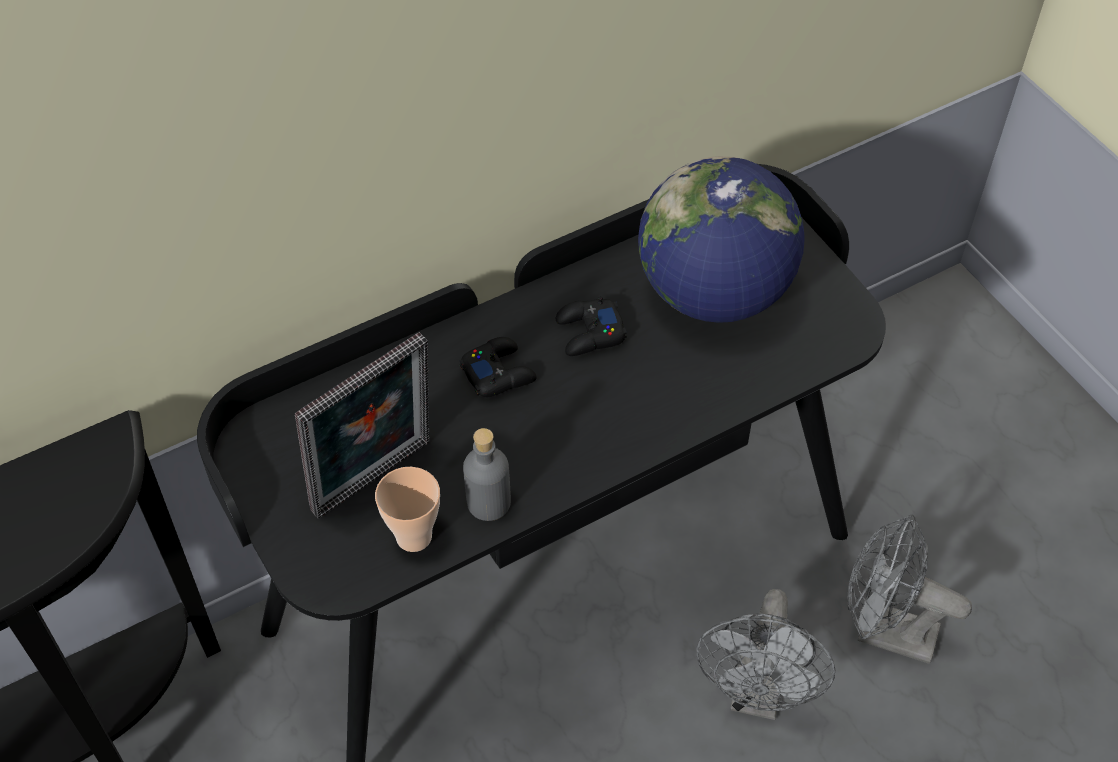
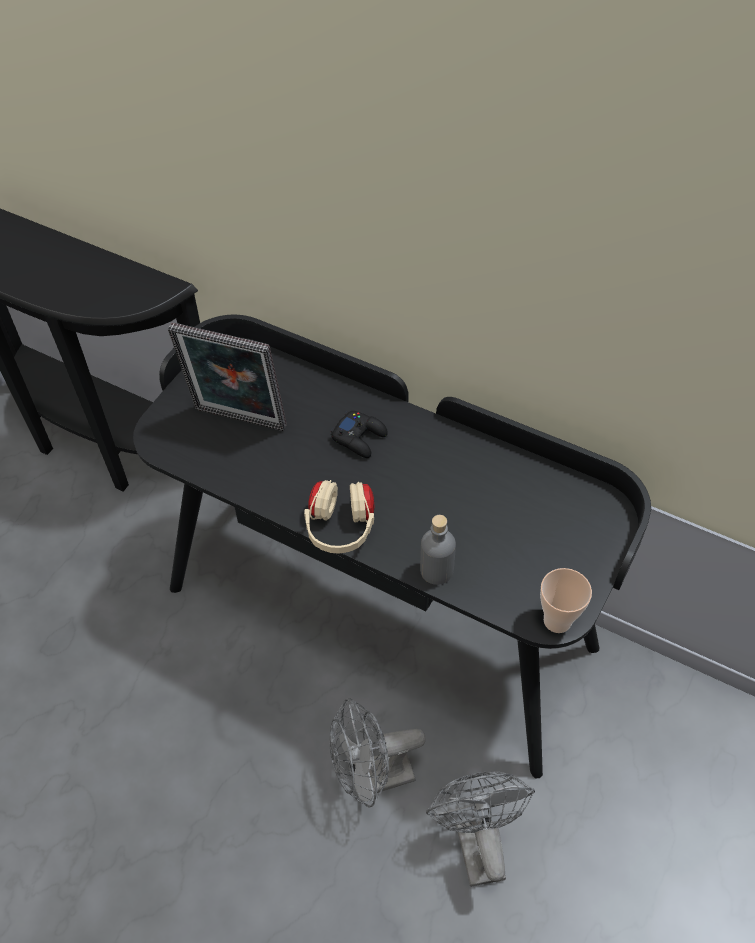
camera: 60 degrees right, 0 degrees up
(414, 536) = (211, 459): cup -> cup (557, 620)
(488, 502) = (258, 482): grey bottle -> grey bottle (436, 570)
(589, 333) = (427, 468): black game controller -> none
(616, 452) = (341, 528): none -> beige headphones
(714, 293) = (516, 519): globe -> none

